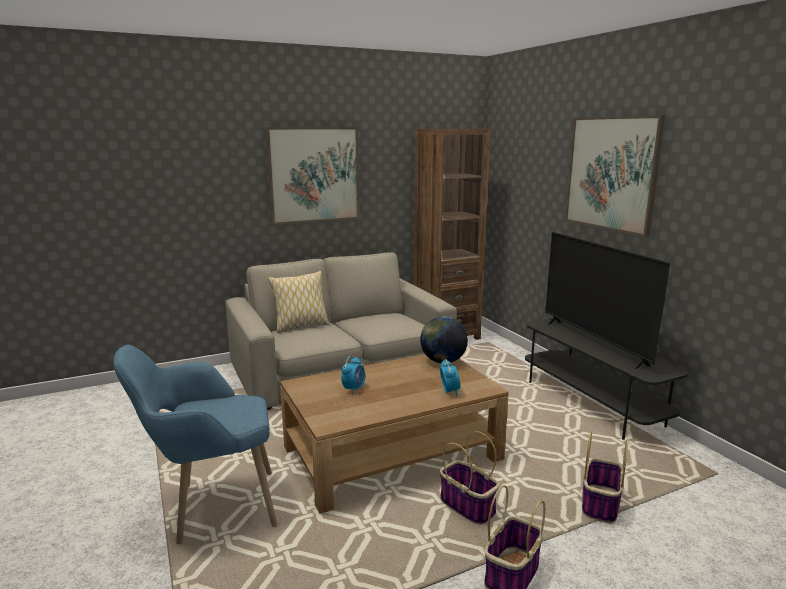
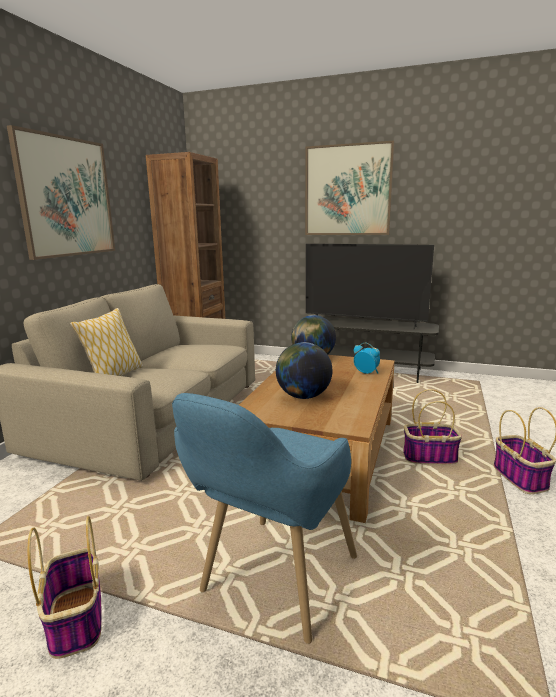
camera: 45 degrees left, 0 degrees up
(354, 389) = (303, 396): alarm clock -> globe
(600, 503) = (473, 419): basket -> basket (75, 619)

